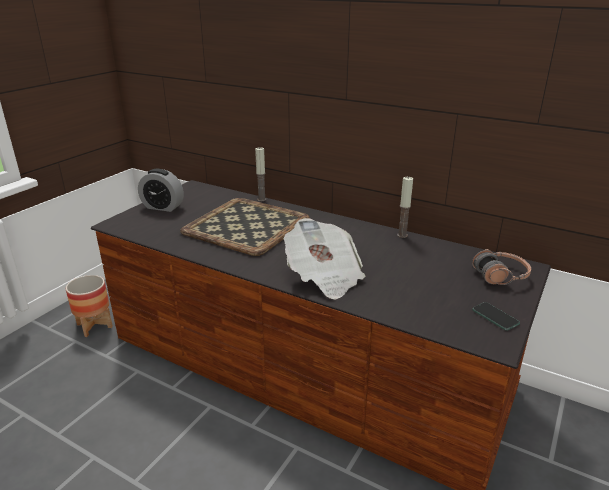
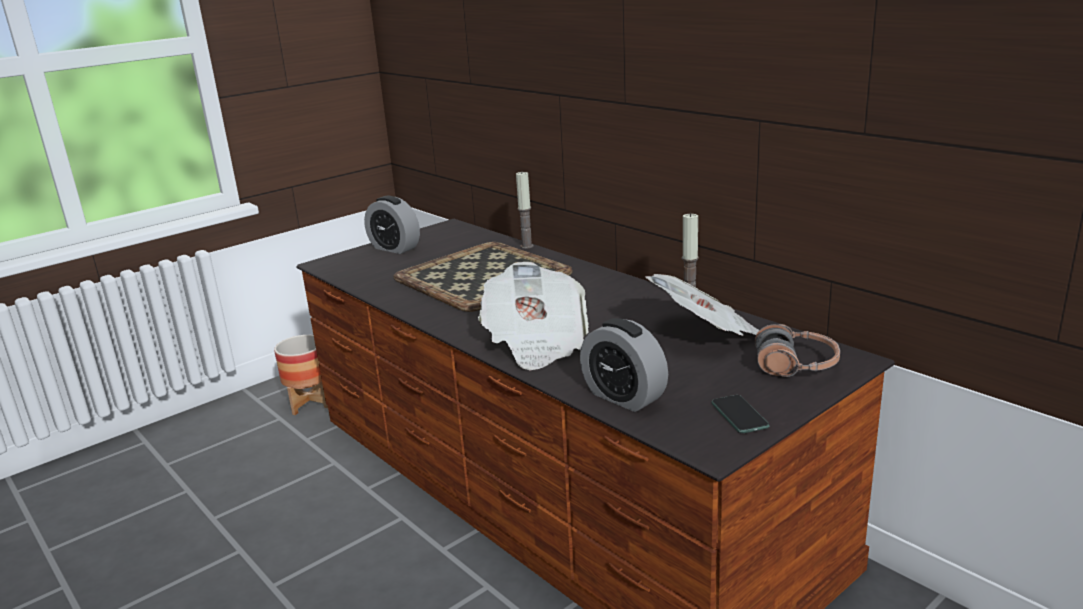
camera: 20 degrees right, 5 degrees down
(413, 312) = (623, 397): none -> alarm clock
(430, 258) = (707, 334): none -> newspaper

